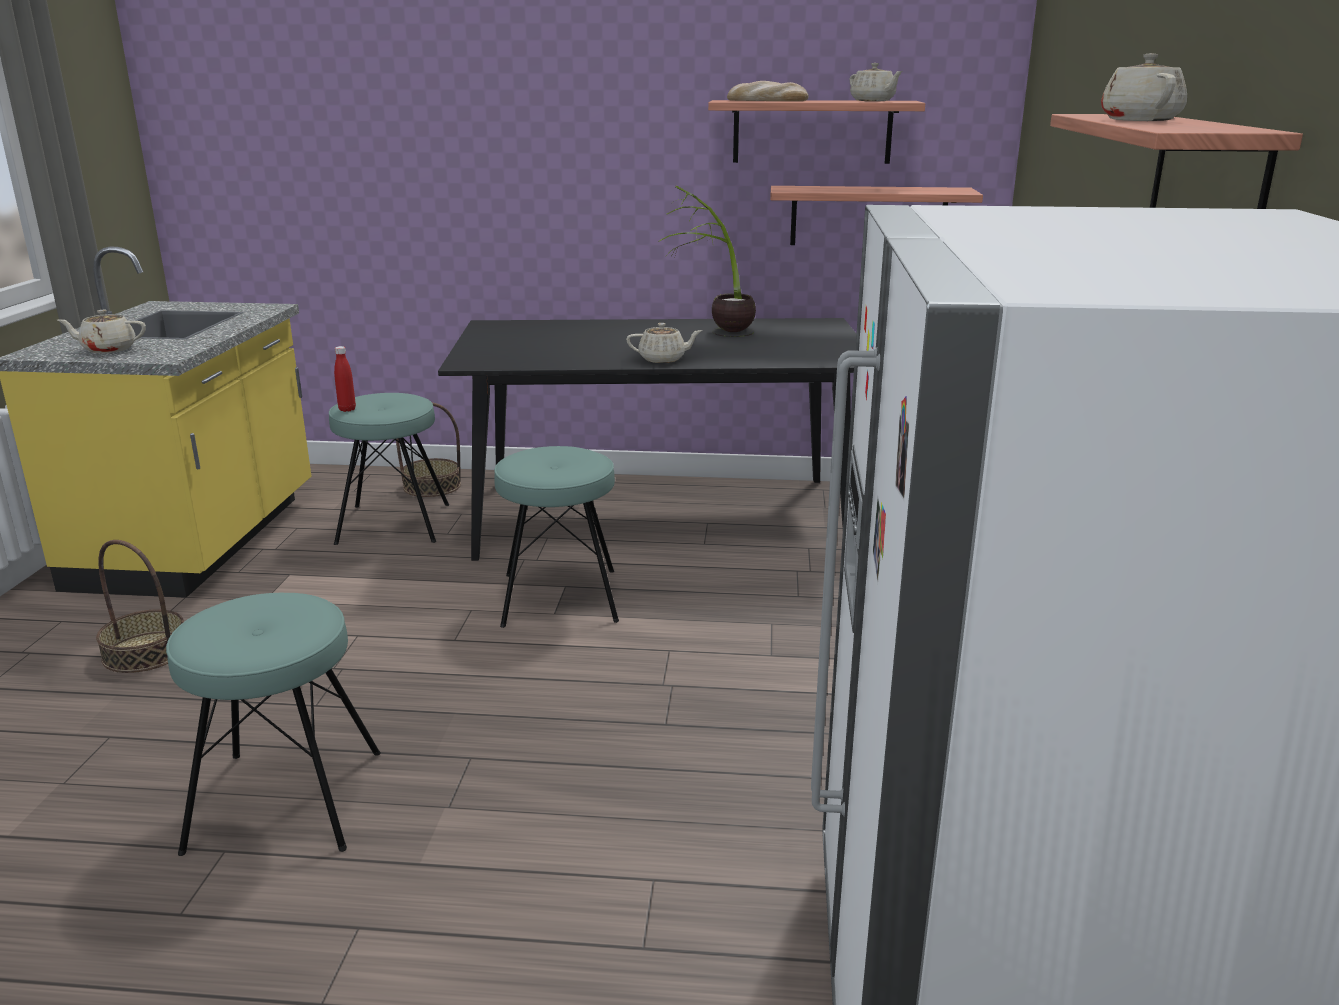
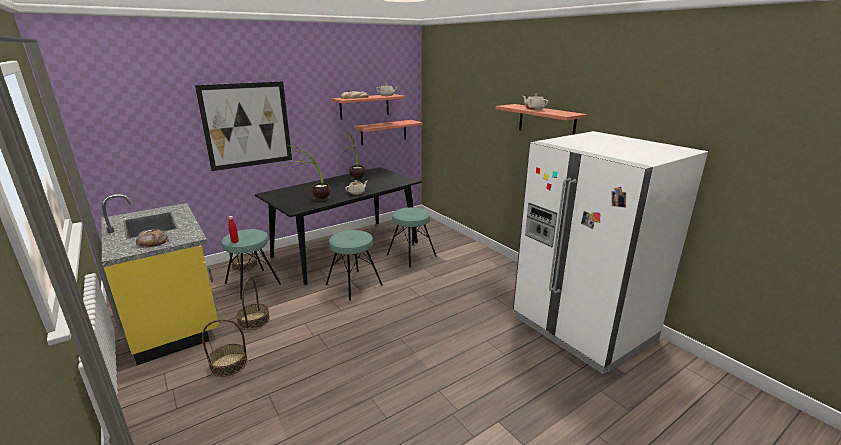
camera: 40 degrees left, 0 degrees up
(108, 349) = (153, 242): beige teapot -> bread
(286, 800) = (365, 376): turquoise stool -> turquoise stool (411, 255)
(293, 592) = (254, 320): none -> basket
(488, 153) = (247, 125): none -> picture
(540, 354) = (313, 201): none -> potted plant

